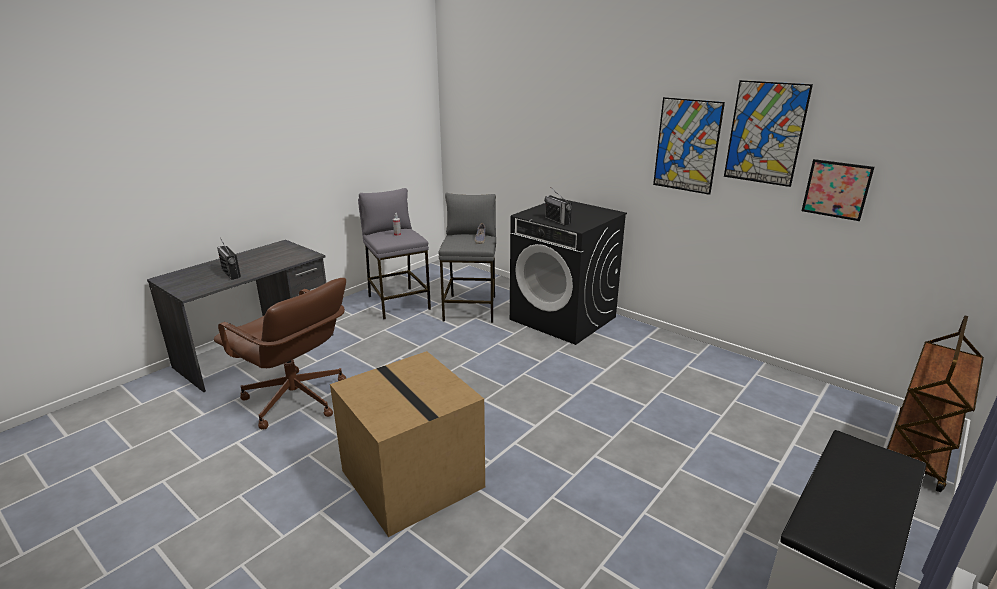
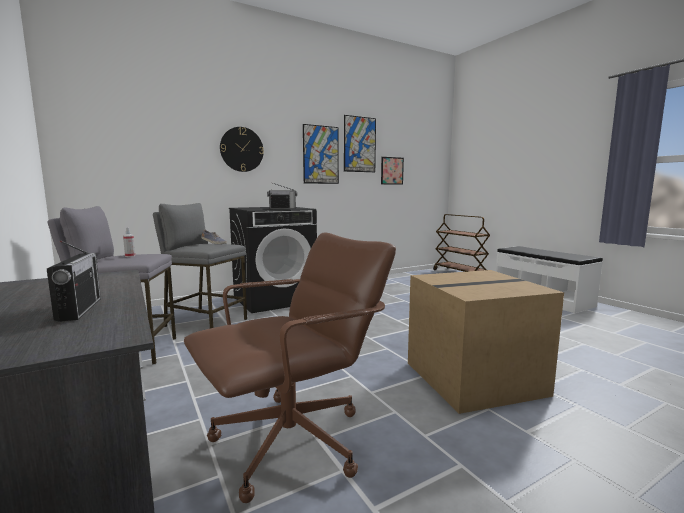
camera: 70 degrees left, 15 degrees down
(231, 273) = (79, 309): radio -> radio turned 90 degrees counterclockwise
(581, 130) = (241, 149): none -> wall clock

